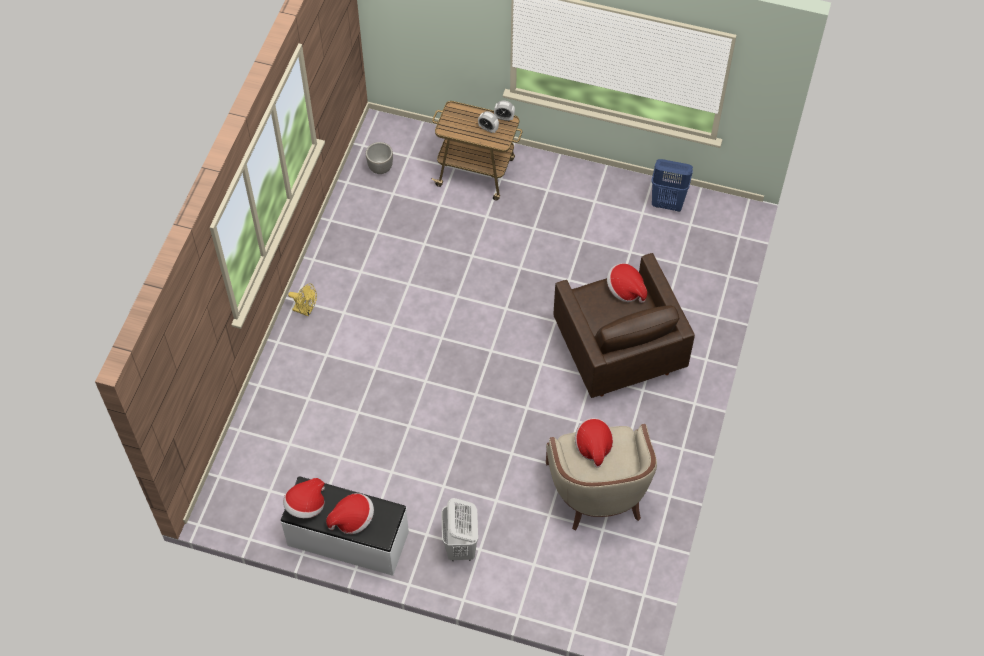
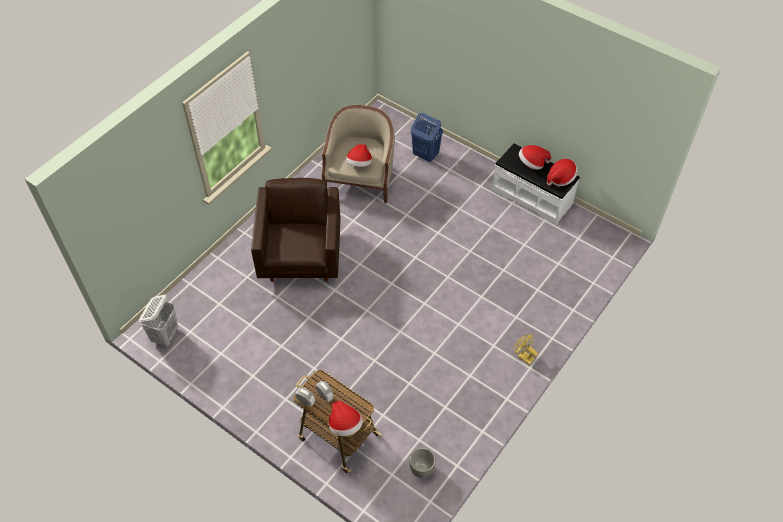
camera: 160 degrees left, 5 degrees down
(461, 547) = (461, 173): white laundry basket -> white laundry basket (165, 335)
(625, 289) = (282, 246): hat -> hat (345, 425)
(668, 203) = (195, 355): blue laundry basket -> blue laundry basket (425, 155)

